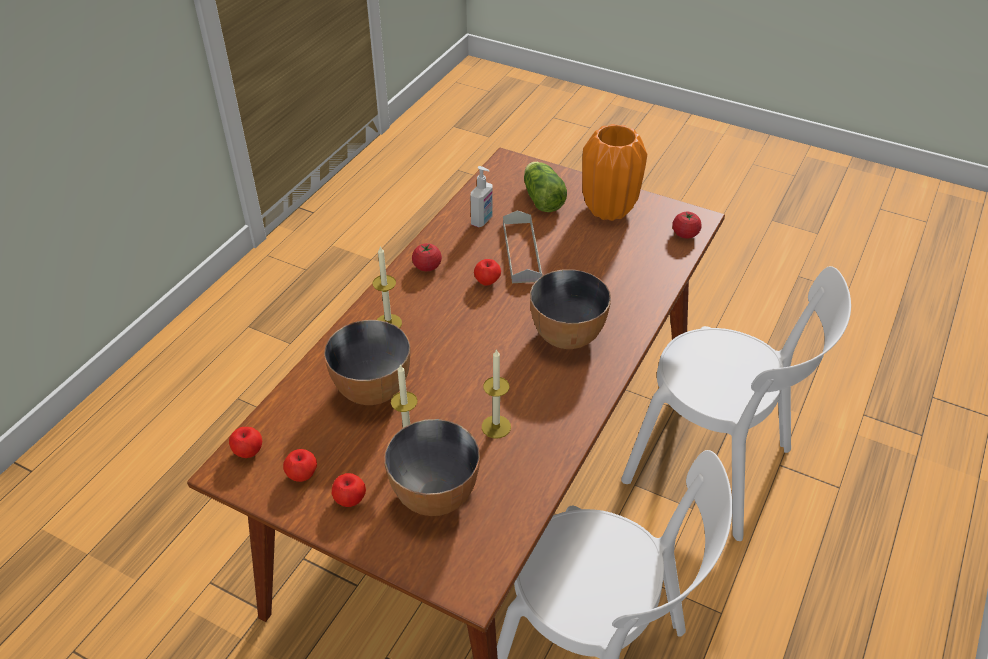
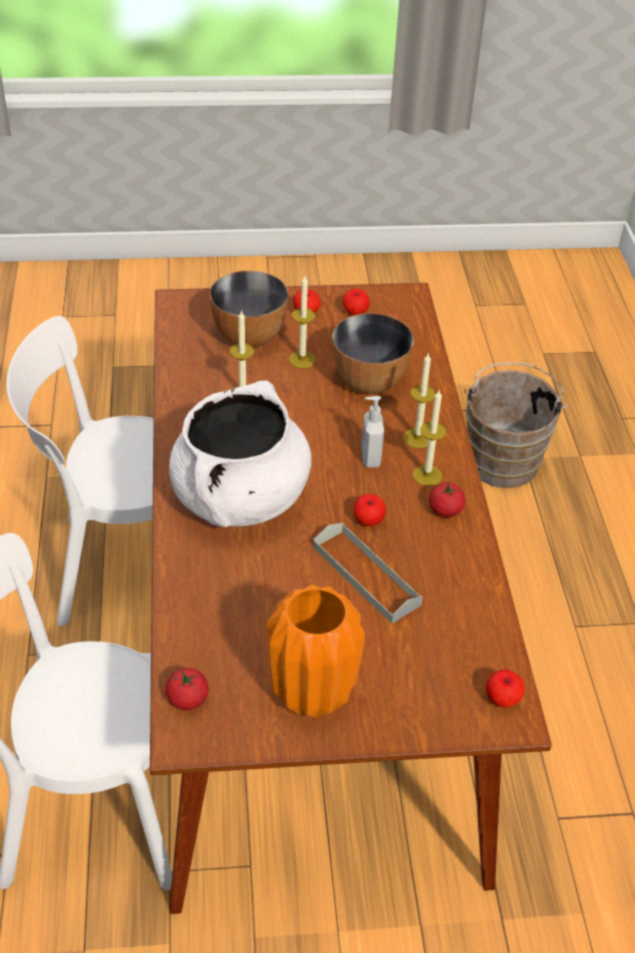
camera: 145 degrees right, 0 degrees up
(153, 590) = (503, 459): none -> brown bucket
(248, 451) = (409, 310): apple -> apple (502, 699)
(413, 293) = (427, 475): none -> candle
(482, 221) = (448, 598): soap dispenser -> soap dispenser (369, 458)
(542, 197) = (411, 672): lettuce -> none
(567, 335) = (240, 498): bowl -> white cooking pot

